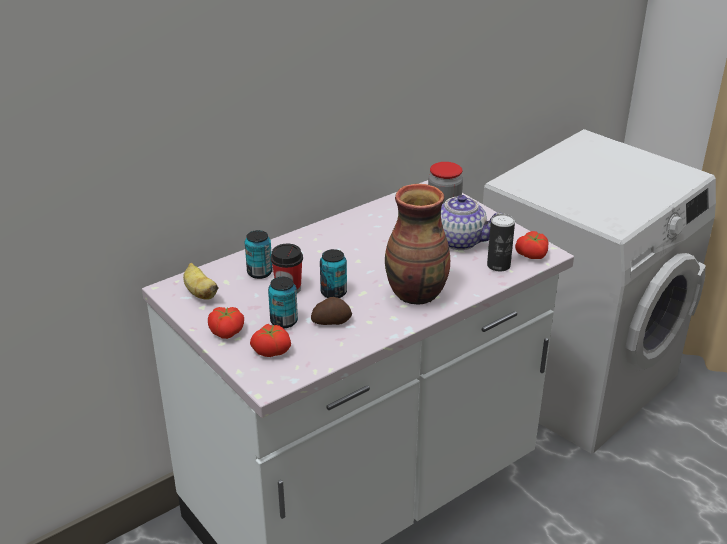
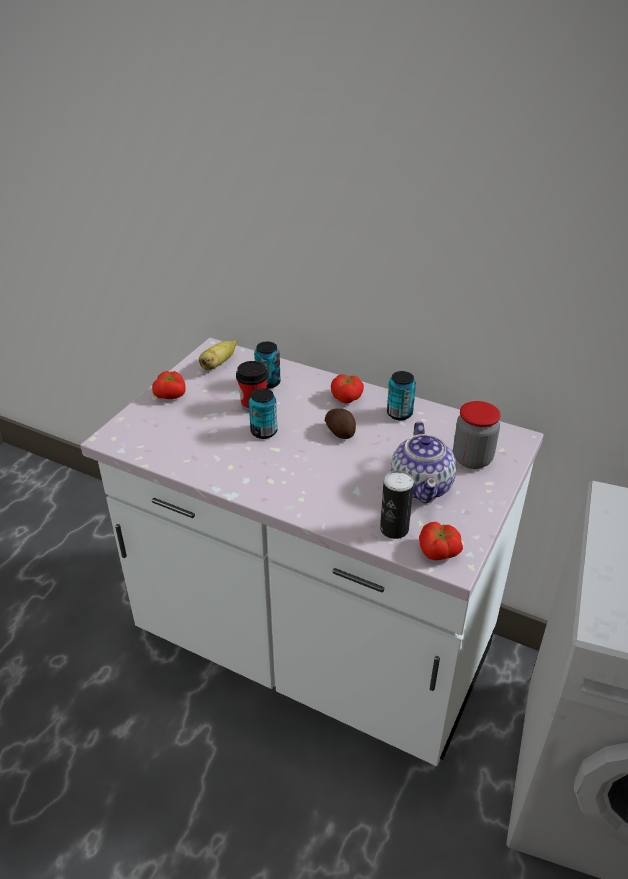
camera: 65 degrees right, 5 degrees up
(271, 350) = (157, 425): tomato -> tomato (347, 397)
(284, 321) = (202, 418): can -> can (399, 413)
(331, 321) = (217, 444): potato -> potato (340, 431)
(417, 294) = (296, 484): vase -> none

